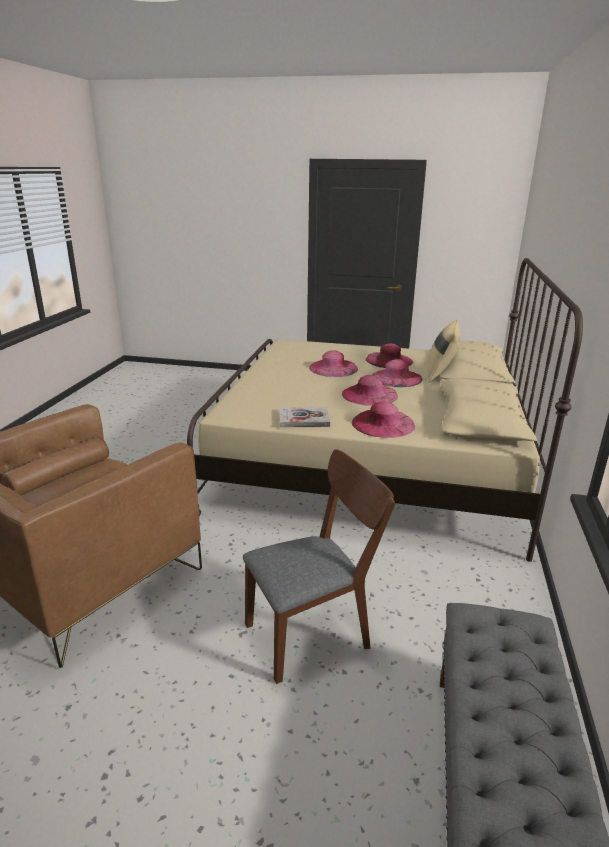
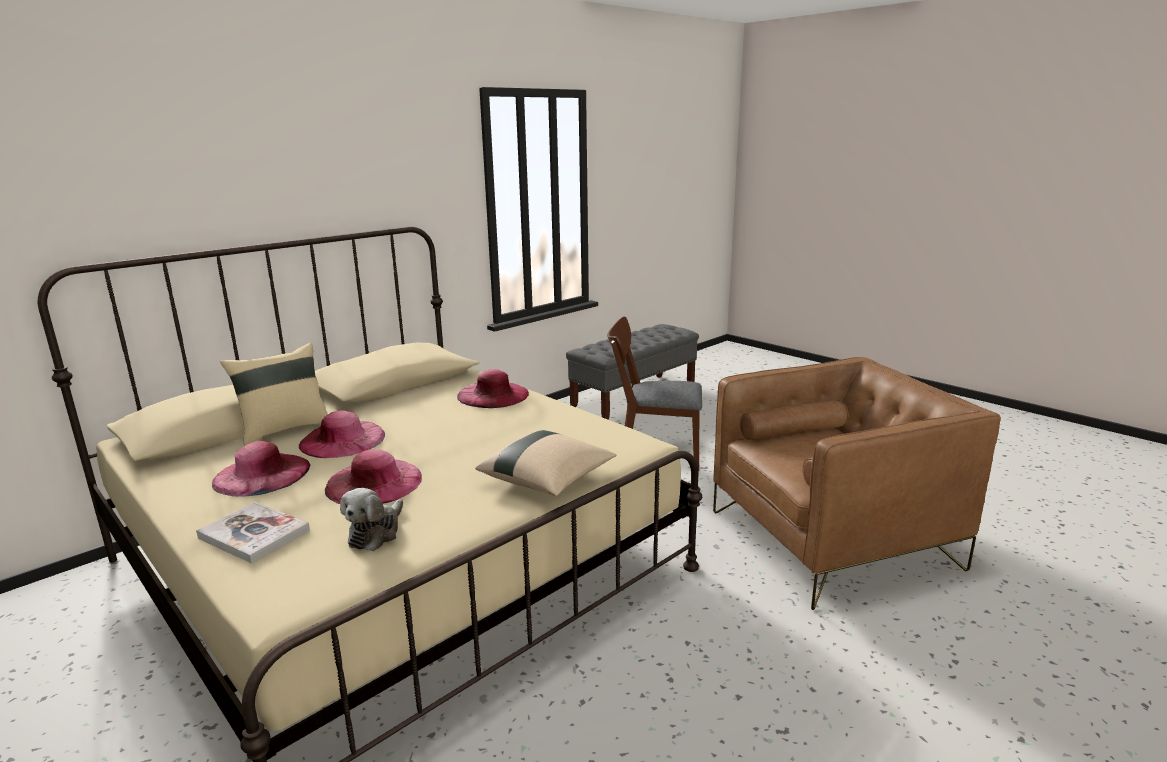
camera: 145 degrees left, 5 degrees down
(253, 385) = (548, 480): none -> beige pillow
(294, 357) = (376, 533): none -> plush toy
(304, 419) = (559, 417): book -> book (254, 534)
(369, 394) = (433, 425): pink hat -> none

